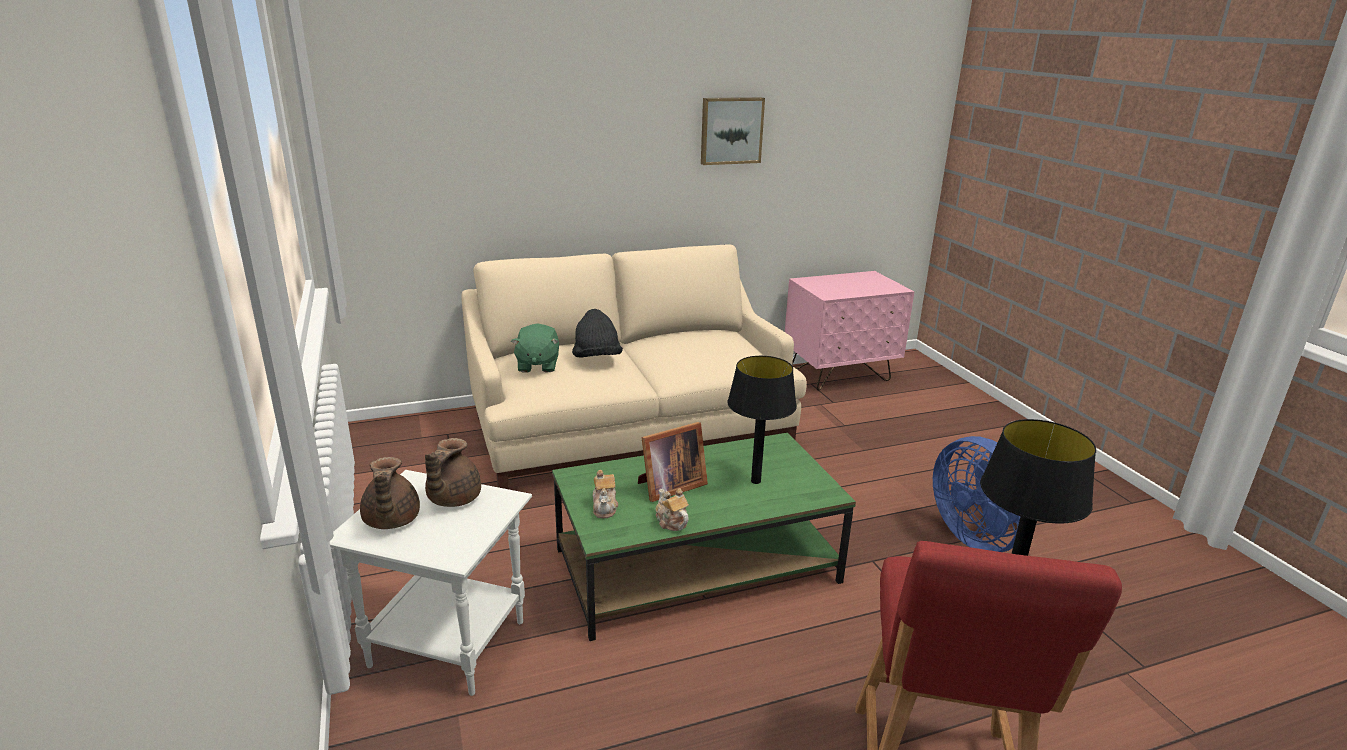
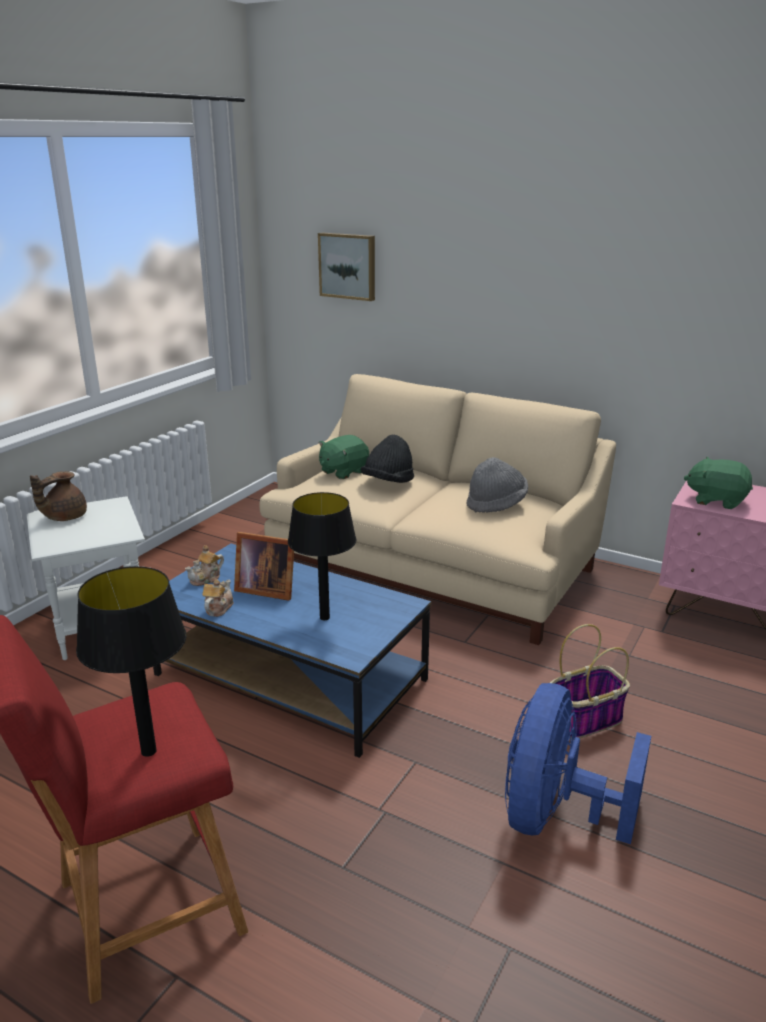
camera: 50 degrees right, 0 degrees up
(452, 499) = (107, 521): brown teapot -> none
(698, 565) = (292, 677): green coffee table -> blue coffee table
(706, 344) = (496, 504): none -> grey hat
(731, 130) = (627, 284): picture -> picture (348, 266)
(837, 290) = (716, 500): none -> green plush toy
(895, 476) = (584, 720): none -> basket

